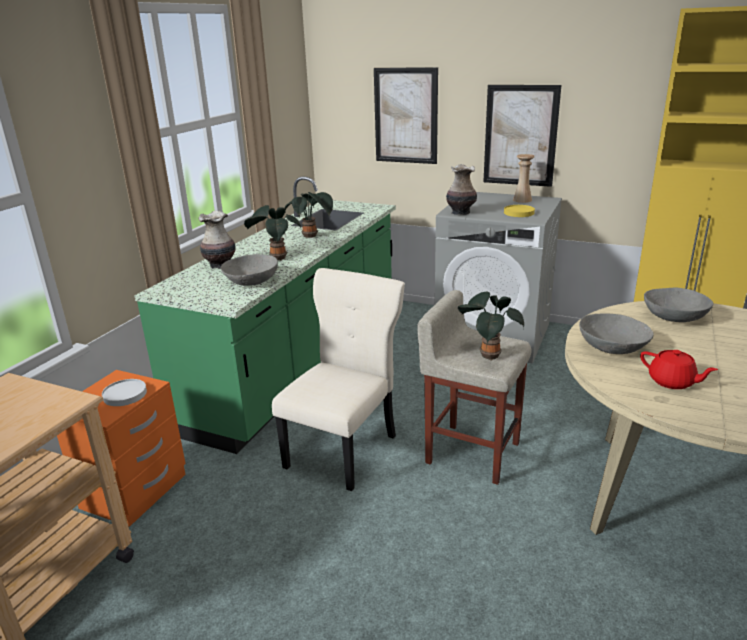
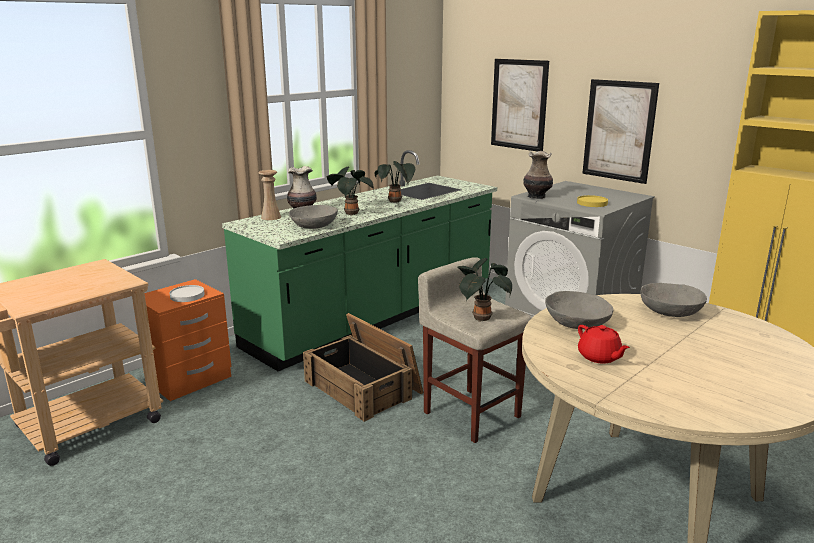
camera: 20 degrees right, 5 degrees down
(344, 449) = (364, 387): beige chair -> crate
(522, 200) = (610, 193): beige vase -> beige vase (271, 217)

